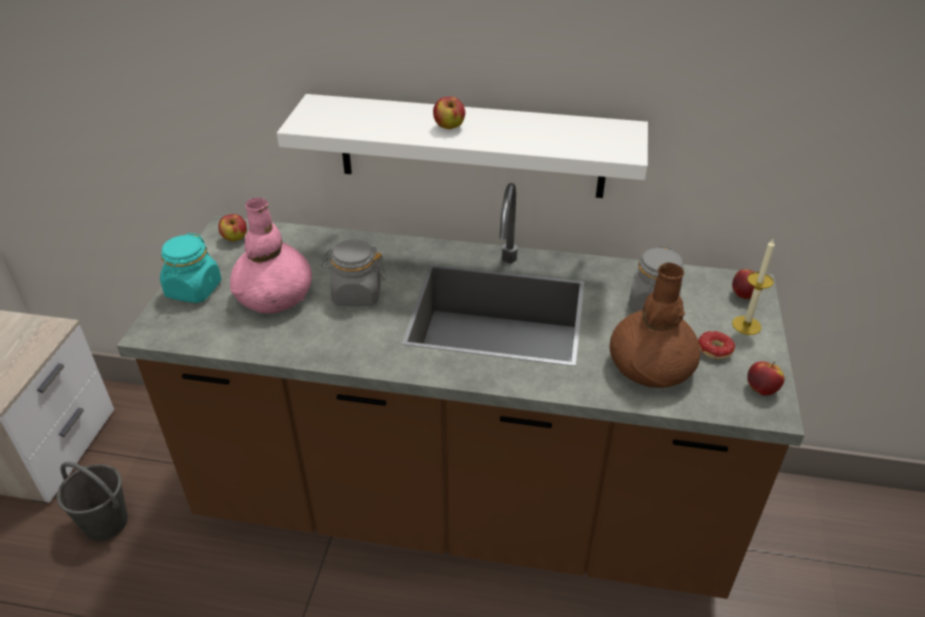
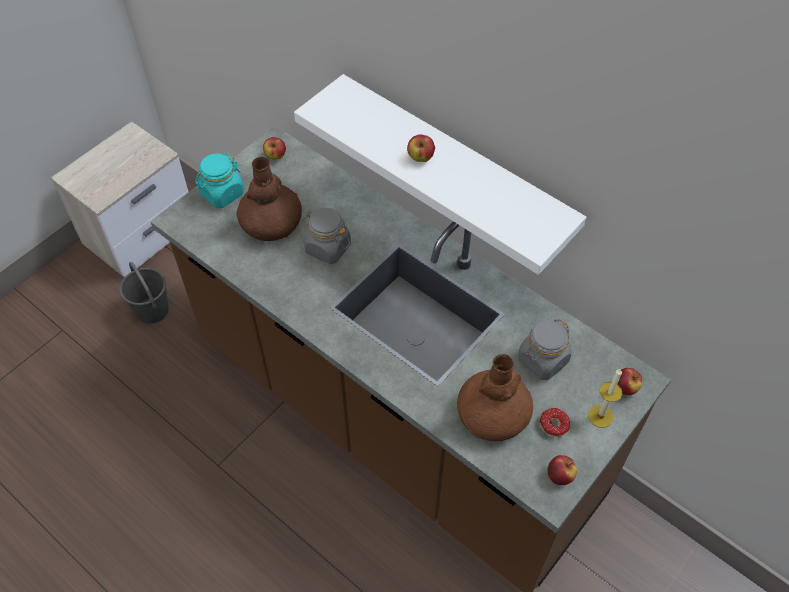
camera: 30 degrees right, 15 degrees up
(274, 295) = (271, 223): pink vase -> brown vase

